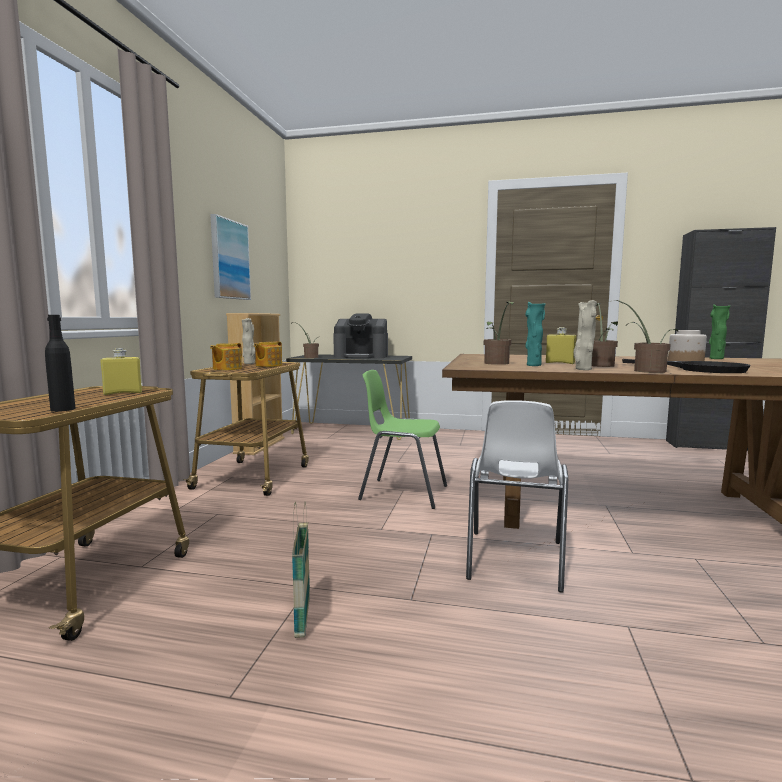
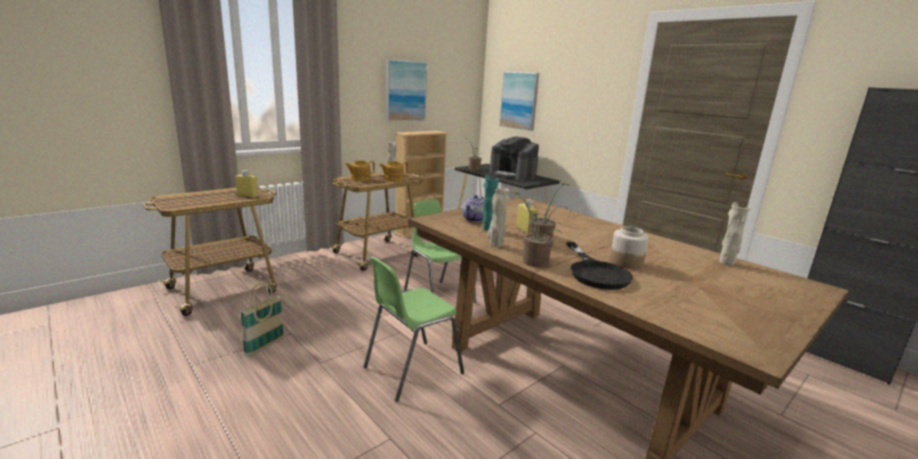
camera: 35 degrees right, 10 degrees up
(63, 409) = (190, 205): black bottle -> none
(345, 276) = (519, 100): none -> picture
(497, 363) = (474, 219): potted plant -> teapot
(514, 560) = (411, 370): white chair -> green chair
(716, 358) = (727, 263): green vase -> beige vase

